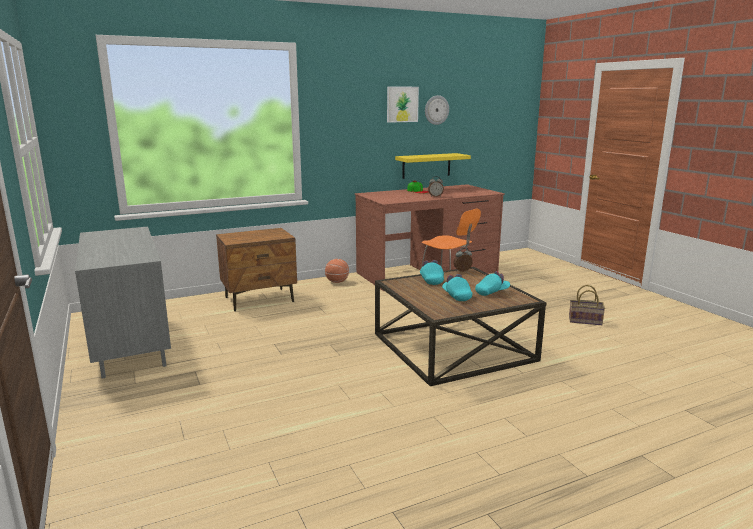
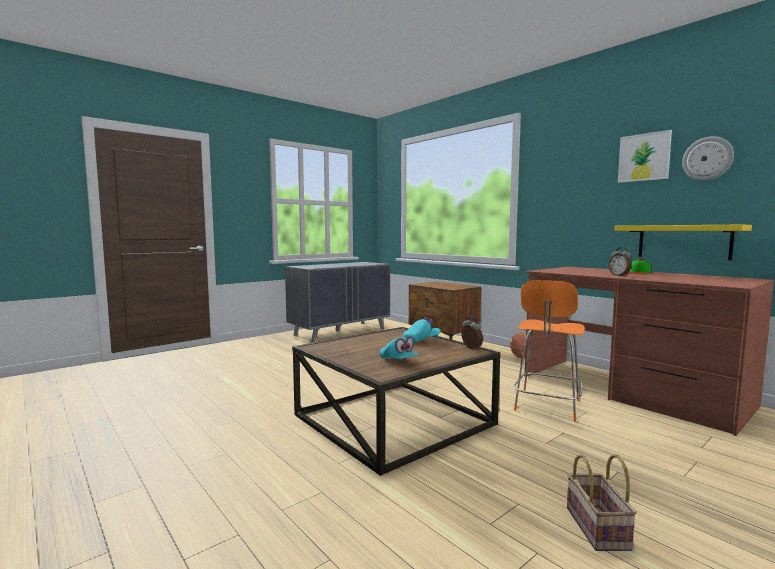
camera: 75 degrees right, 10 degrees down
(456, 296) = (374, 350): turquoise cap -> none

